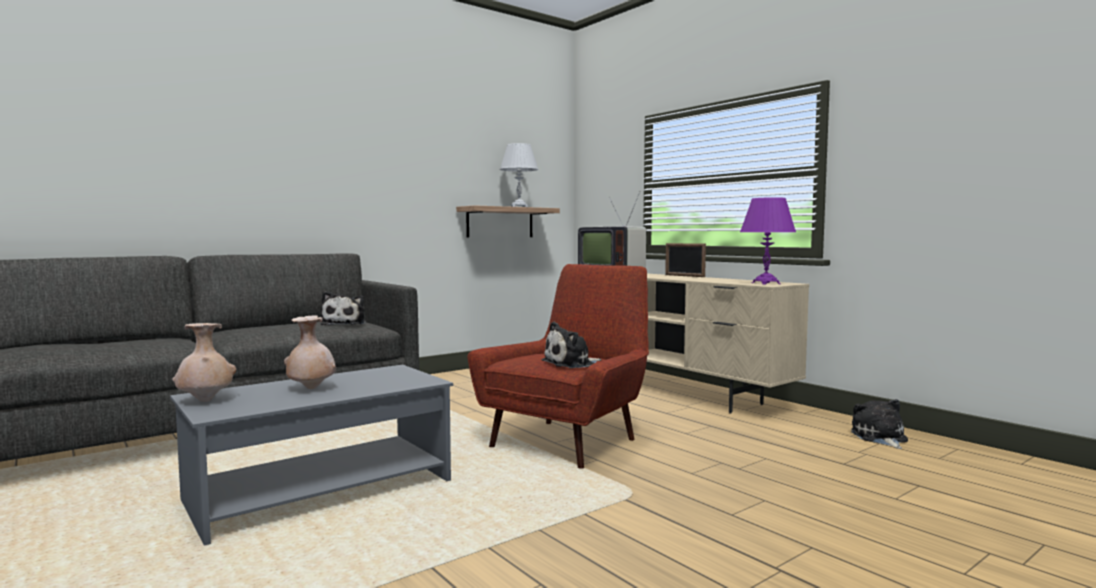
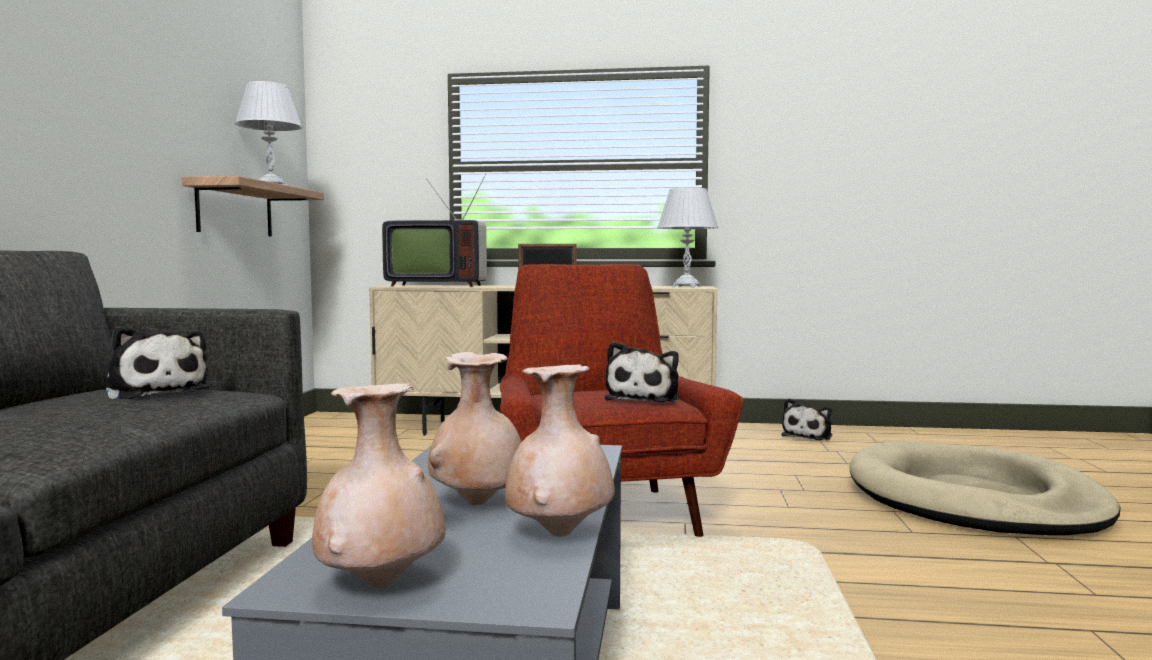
camera: 45 degrees left, 0 degrees up
(288, 403) = (559, 534): none -> beige vase
(765, 283) = (686, 287): purple table lamp -> white table lamp
(870, 517) = (972, 499): none -> beige dog bed
(880, 437) = (808, 436): plush toy -> plush toy turned 105 degrees counterclockwise

